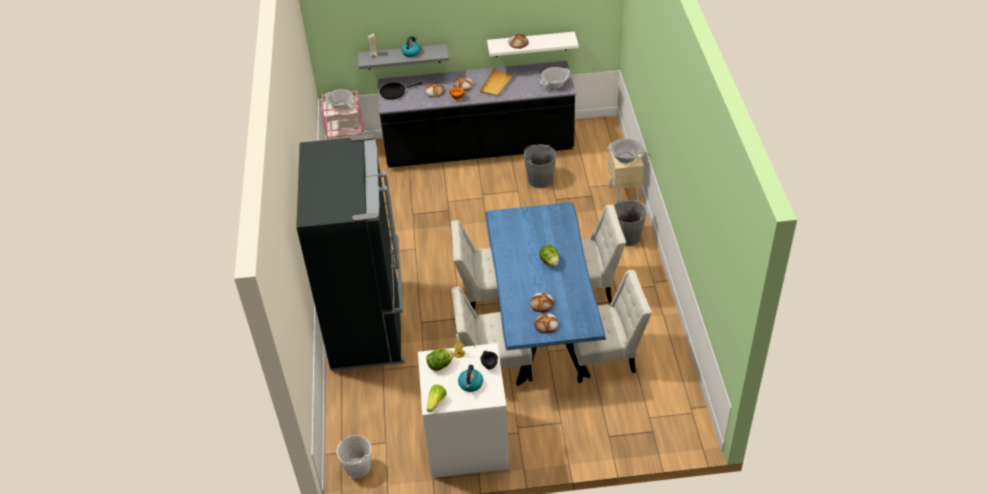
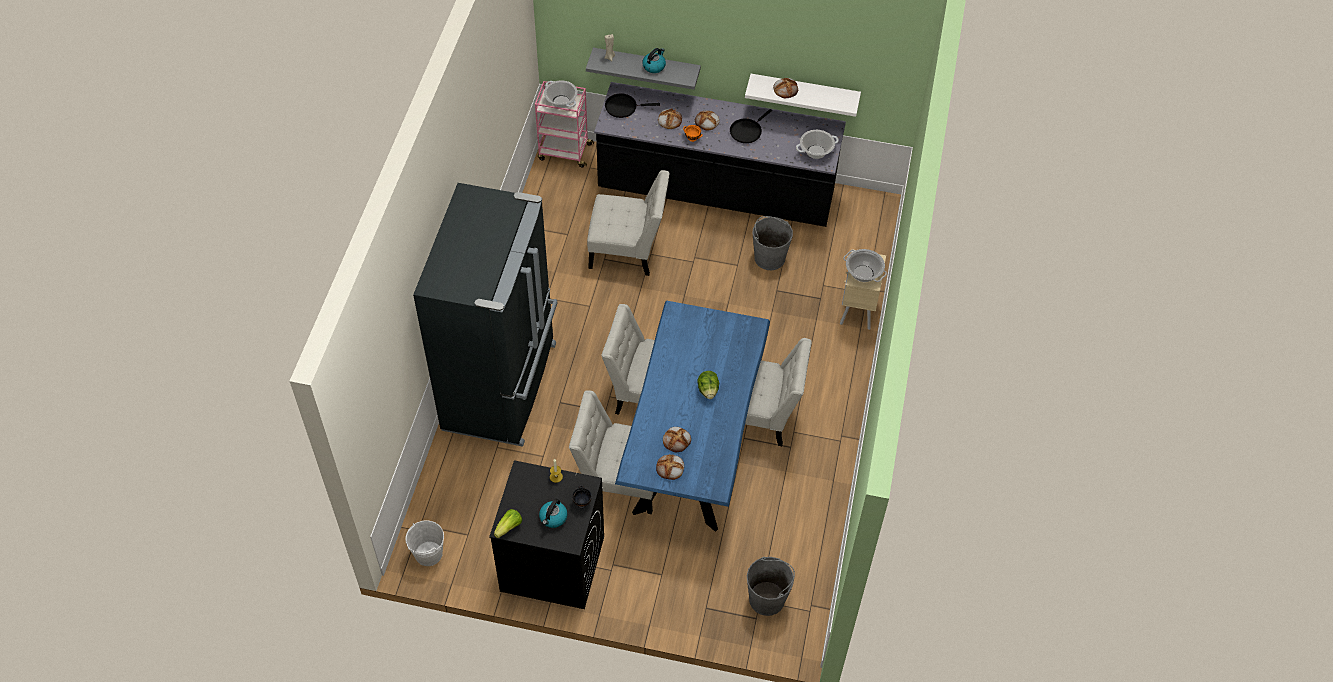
camera: 15 degrees right, 10 degrees up
(440, 365) = (530, 484): lettuce -> none
(466, 443) = (551, 564): white washing machine -> black washing machine
(496, 84) = (747, 131): beige tray -> black frying pan
(604, 355) = (744, 510): white chair -> white chair (628, 250)
(627, 236) = (838, 366): grey bucket -> grey bucket (767, 599)

